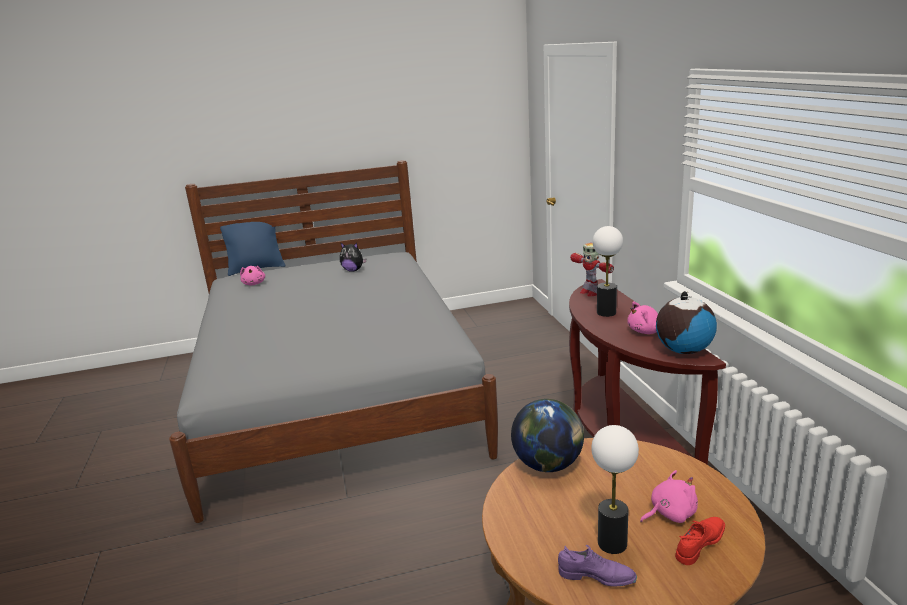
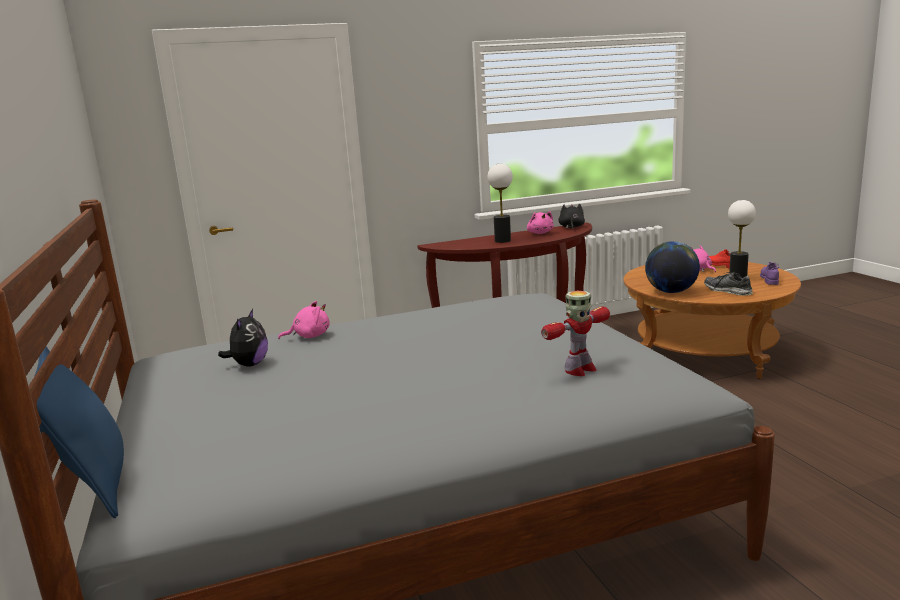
camera: 95 degrees left, 5 degrees down
(254, 284) = (251, 445): pink plush toy -> pink plush toy (309, 336)
(537, 513) = (727, 291): none -> shoe
(589, 292) = (453, 245): toy robot -> toy robot (579, 370)
(683, 350) = (571, 227): globe -> black plush toy

